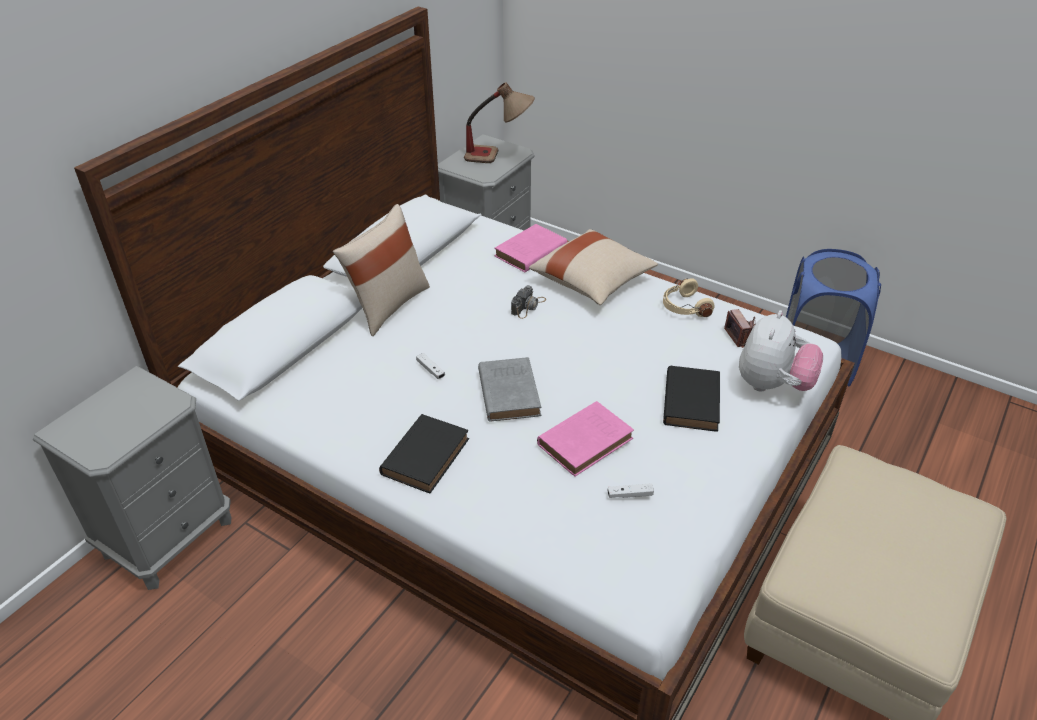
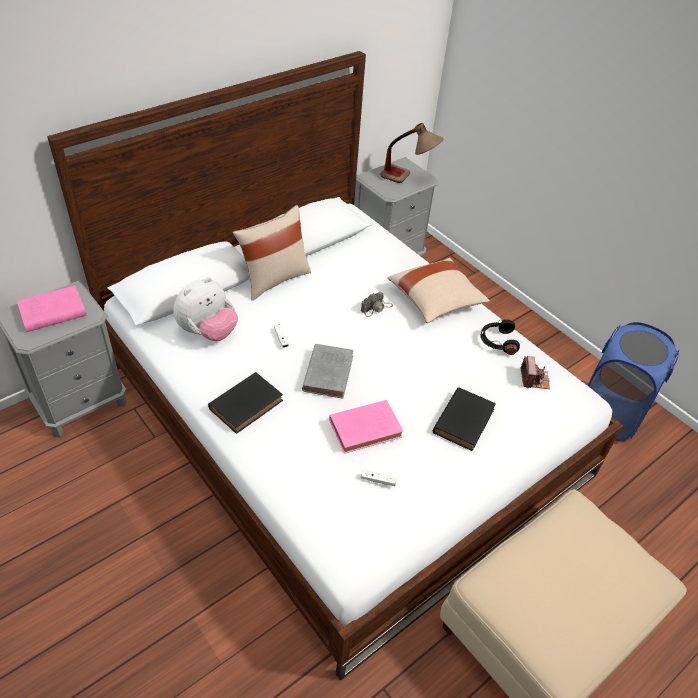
camera: 15 degrees right, 5 degrees up
(529, 253) = (398, 264): pink book -> pink book (51, 312)
(684, 307) = (497, 341): beige headphones -> black headphones
(772, 385) = (535, 426): plush toy -> plush toy (208, 332)

